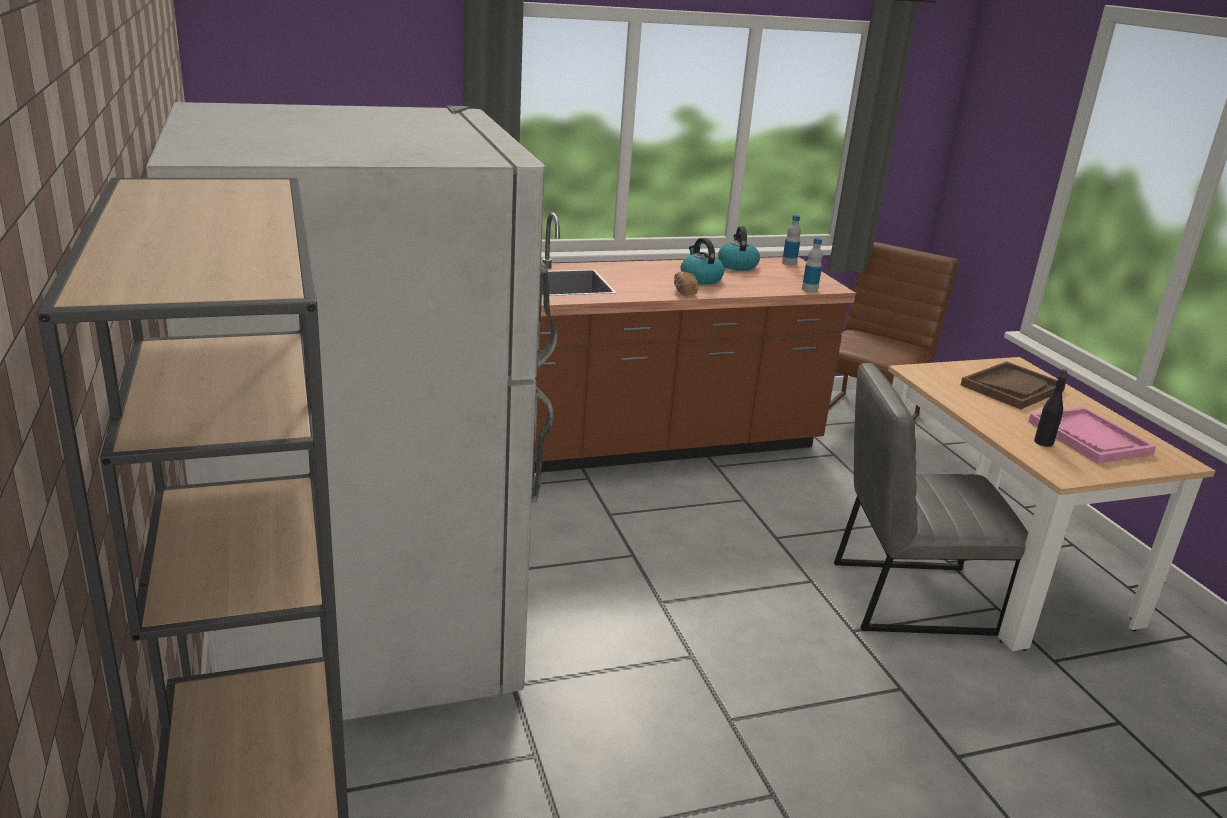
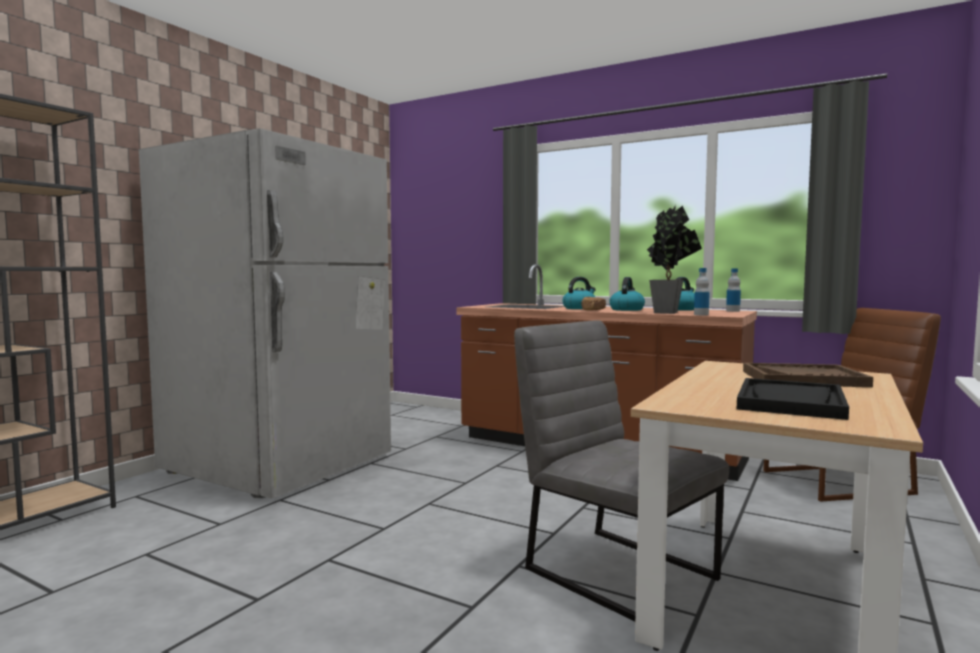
camera: 50 degrees right, 20 degrees down
(642, 281) = (579, 308): none -> kettle
(764, 284) = (669, 312): none -> potted plant
(1044, 442) = (716, 395): black bottle -> none
(1089, 438) = (791, 402): pink tray -> black tray

